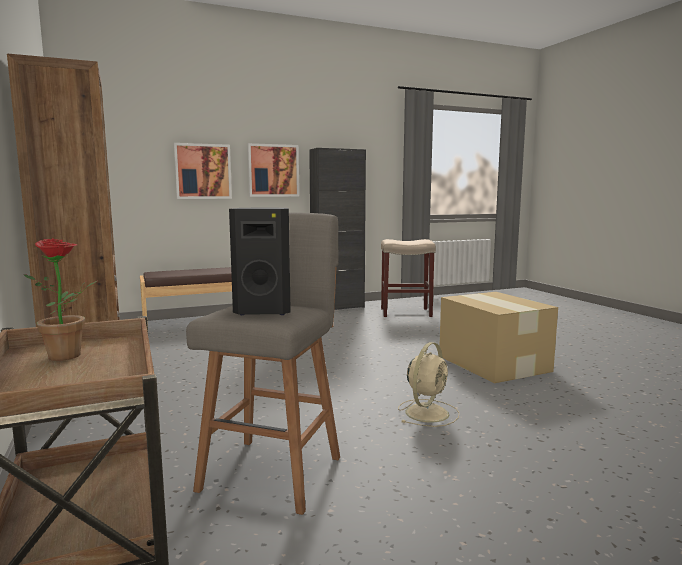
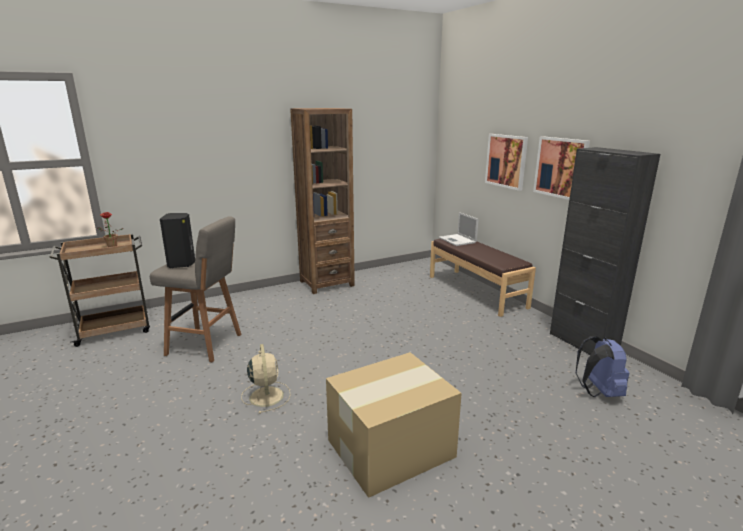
camera: 85 degrees right, 10 degrees up
(166, 273) = (458, 240): none -> laptop
(405, 312) = (598, 392): beige stool -> blue backpack
(428, 412) = (266, 395): beige fan -> beige fan turned 135 degrees counterclockwise

